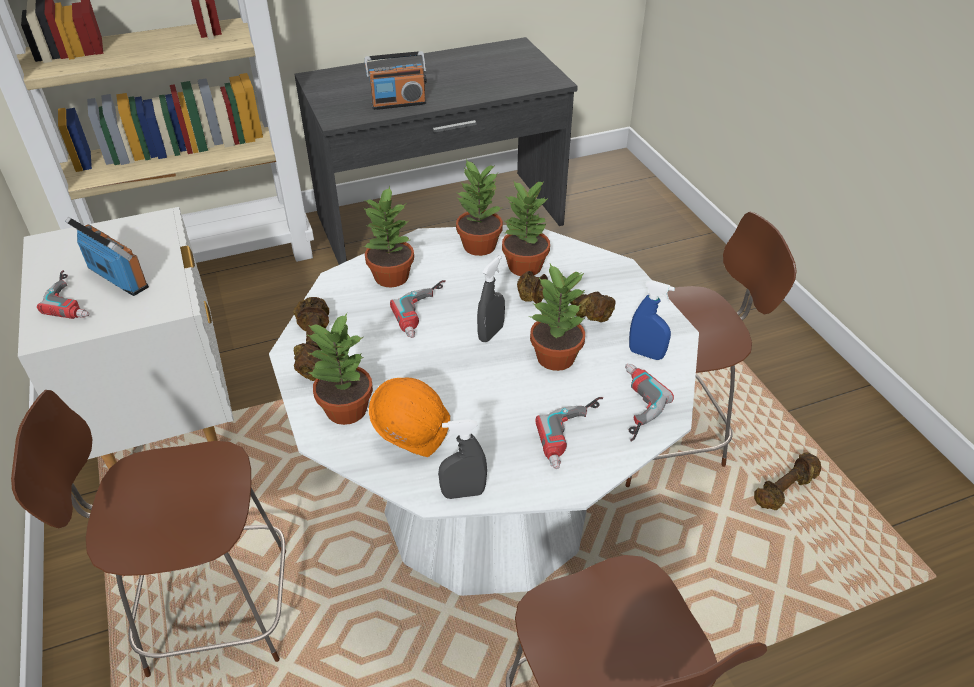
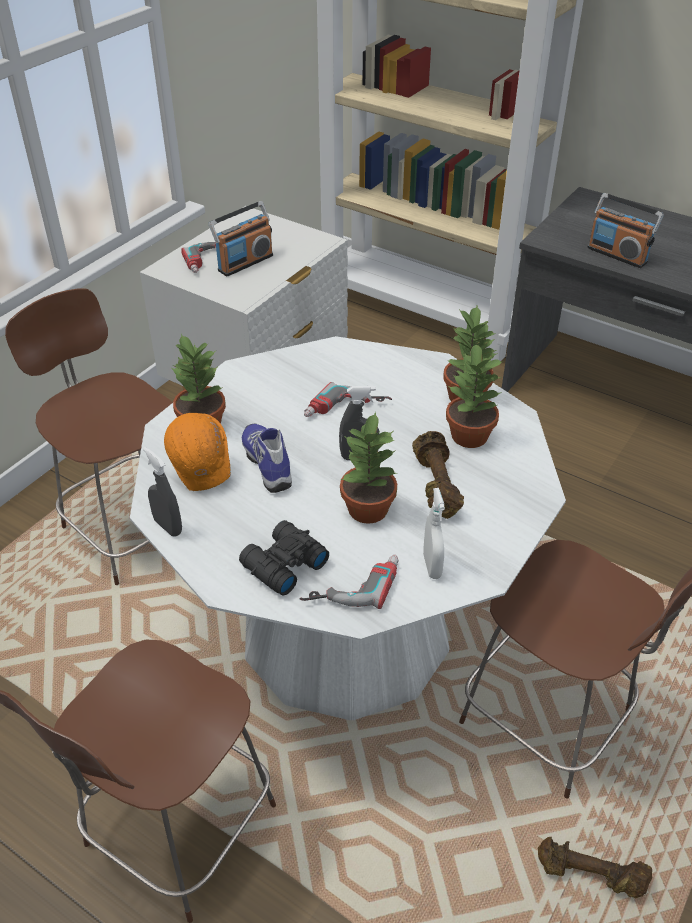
camera: 55 degrees right, 0 degrees up
(118, 279) = (245, 263): radio -> radio turned 45 degrees clockwise
(313, 349) = (248, 377): brown dumbbell -> none
(390, 277) = (369, 371): potted plant -> none
(446, 389) = (269, 464): none -> shoe
(577, 437) = (282, 565): power drill -> black binoculars
(646, 354) = (432, 566): blue spray bottle -> white spray bottle

